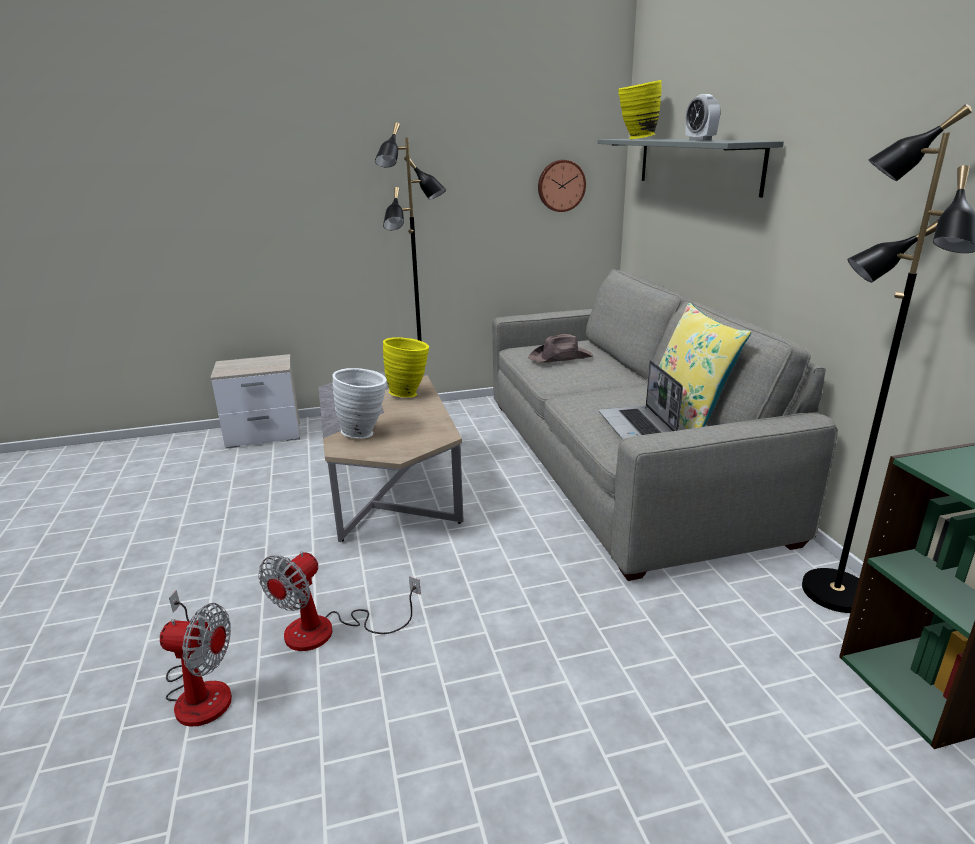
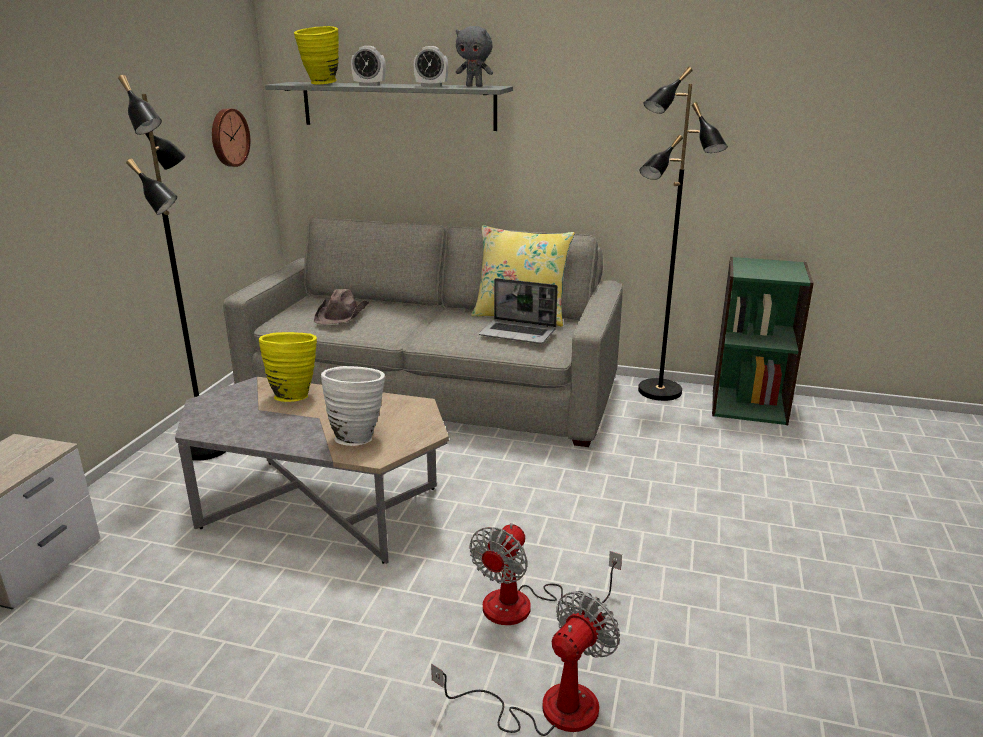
camera: 60 degrees left, 0 degrees up
(327, 631) = (525, 605): fan -> fan turned 60 degrees clockwise
(659, 139) = (369, 85): none -> alarm clock
(736, 140) = (474, 86): none -> grey plush toy

